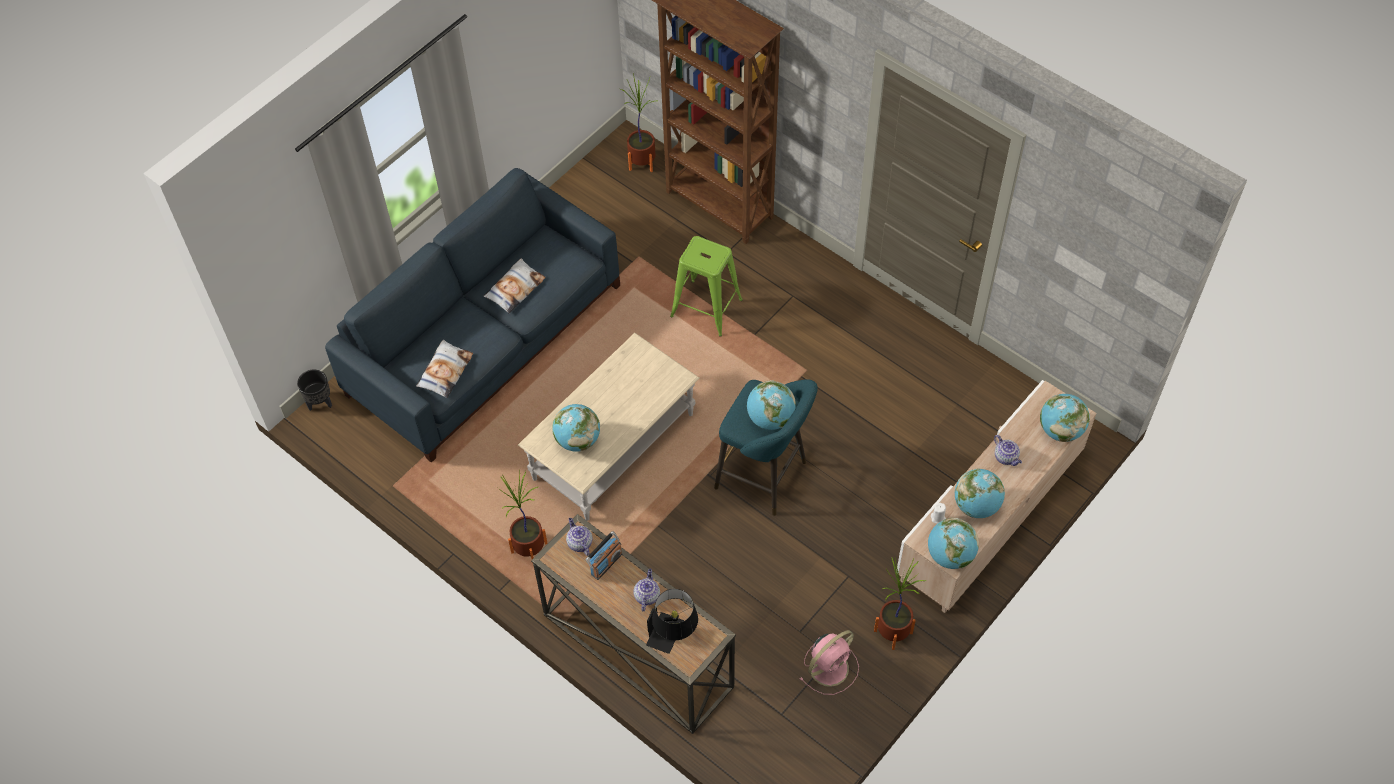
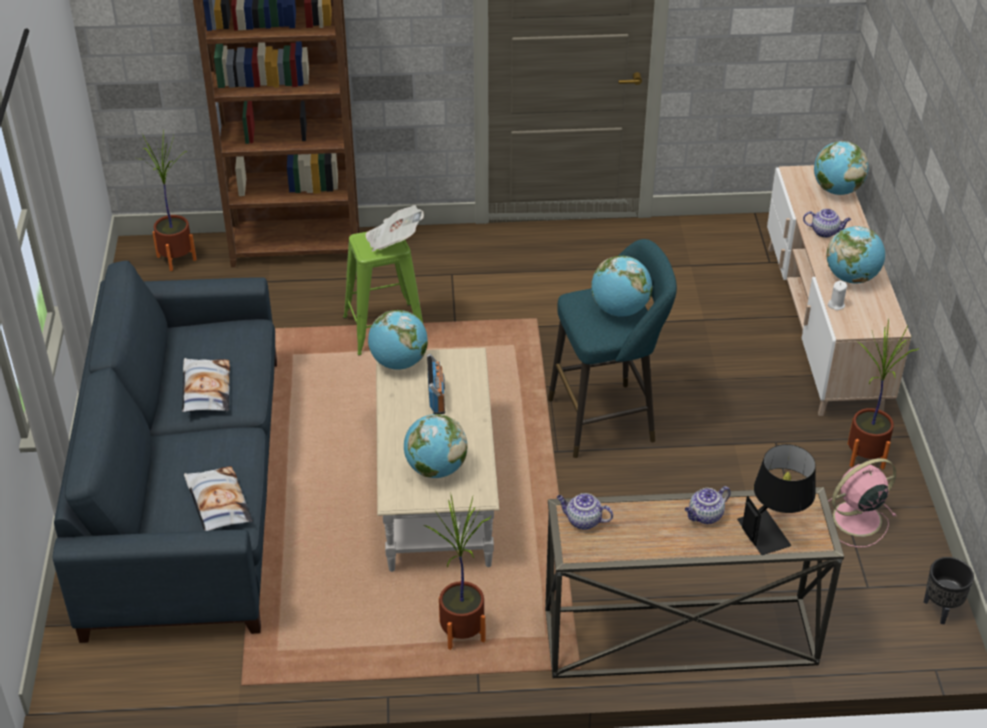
camera: 45 degrees left, 15 degrees down
(319, 403) = (55, 670): black planter -> black planter (941, 610)
(606, 563) = (632, 518): radio -> radio (437, 398)
(647, 595) = (705, 516): teapot -> teapot turned 90 degrees counterclockwise
(715, 259) = (393, 241): none -> newspaper
(830, 667) = (855, 519): pink fan -> pink fan turned 120 degrees counterclockwise
(950, 555) = (882, 323): globe -> globe (399, 362)

